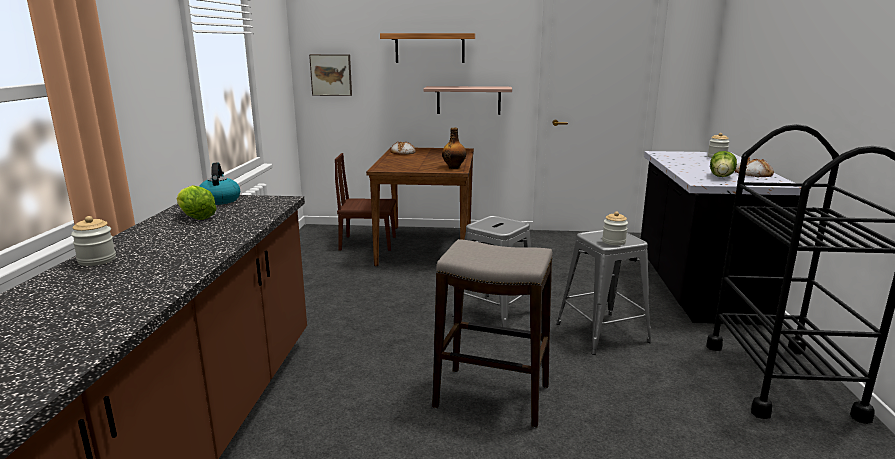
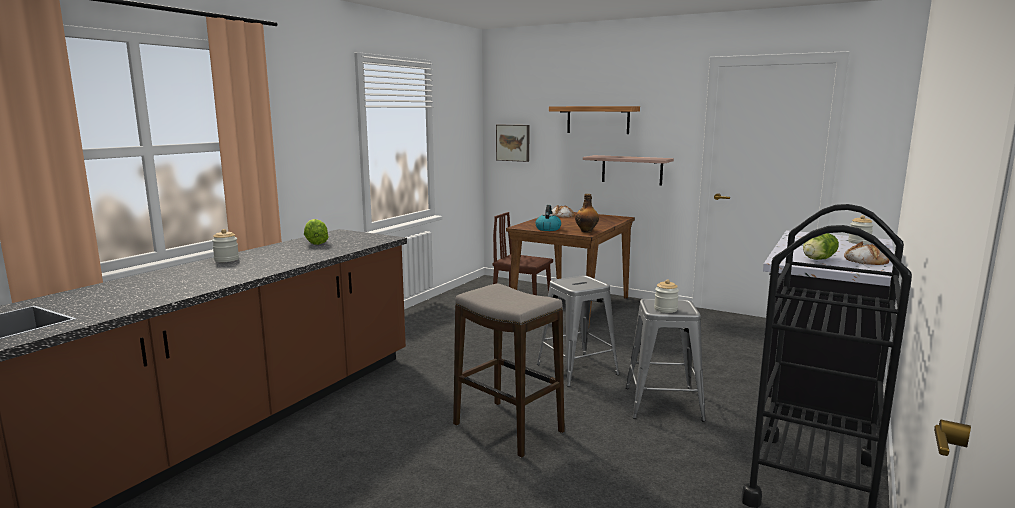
camera: 25 degrees right, 5 degrees down
(220, 200) = (347, 234): kettle -> kettle (548, 229)

